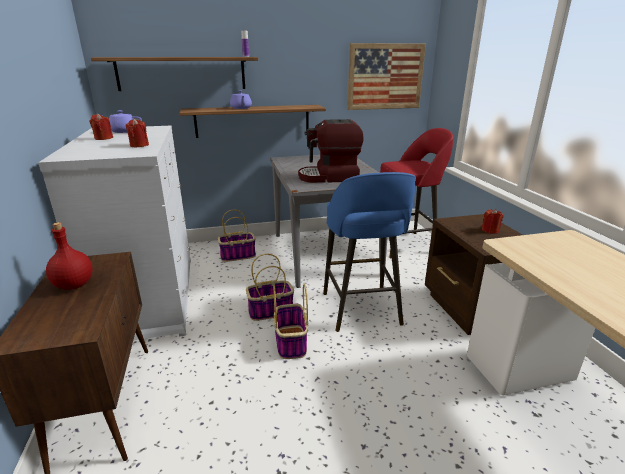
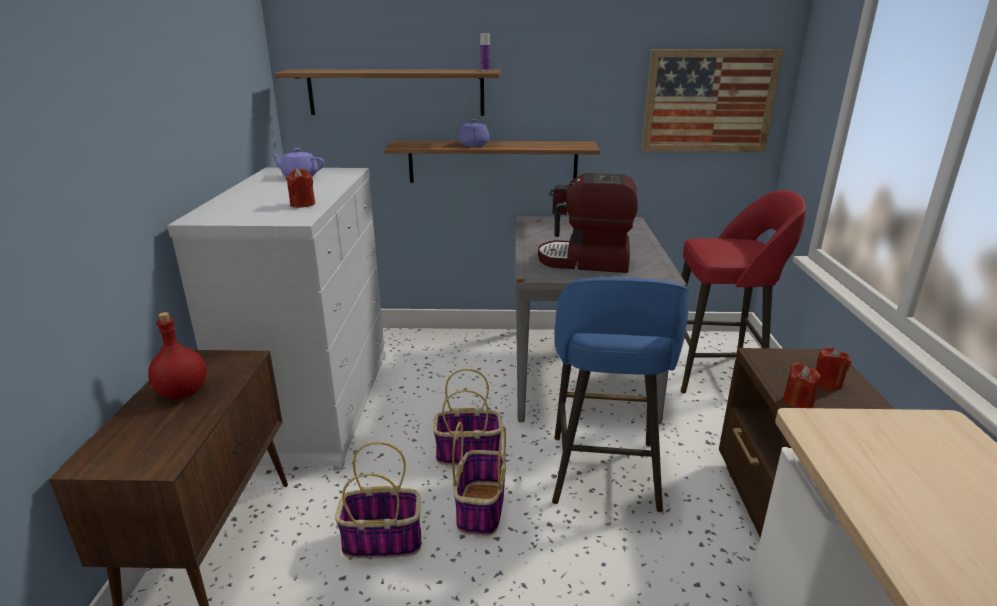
camera: 15 degrees right, 0 degrees up
(103, 138) = (268, 187): red candle -> red candle (798, 402)
(238, 255) = (452, 357): basket -> basket (384, 540)

